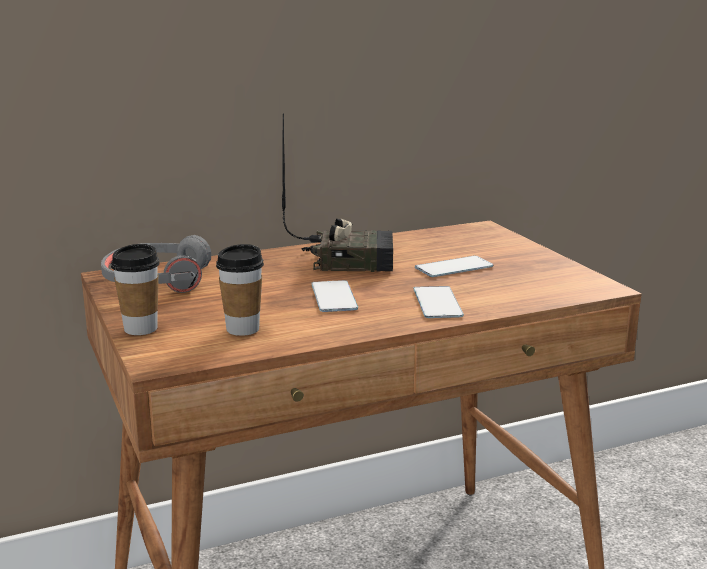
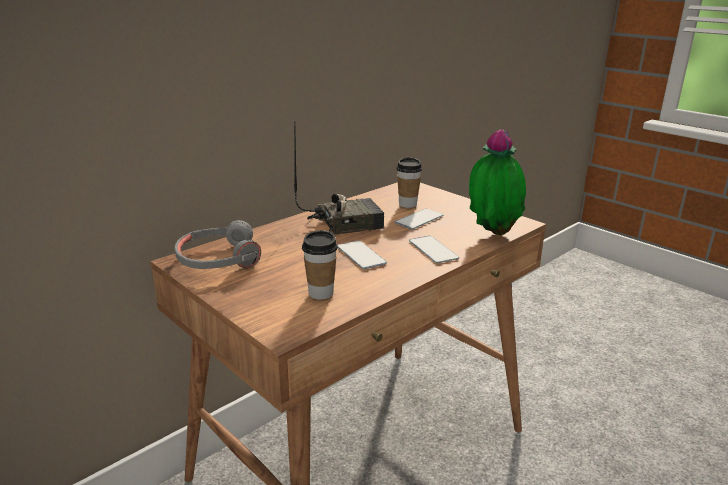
camera: 20 degrees left, 5 degrees up
(140, 329) = (244, 306): cup -> cup (407, 204)
(540, 296) = (491, 235): none -> potted plant

